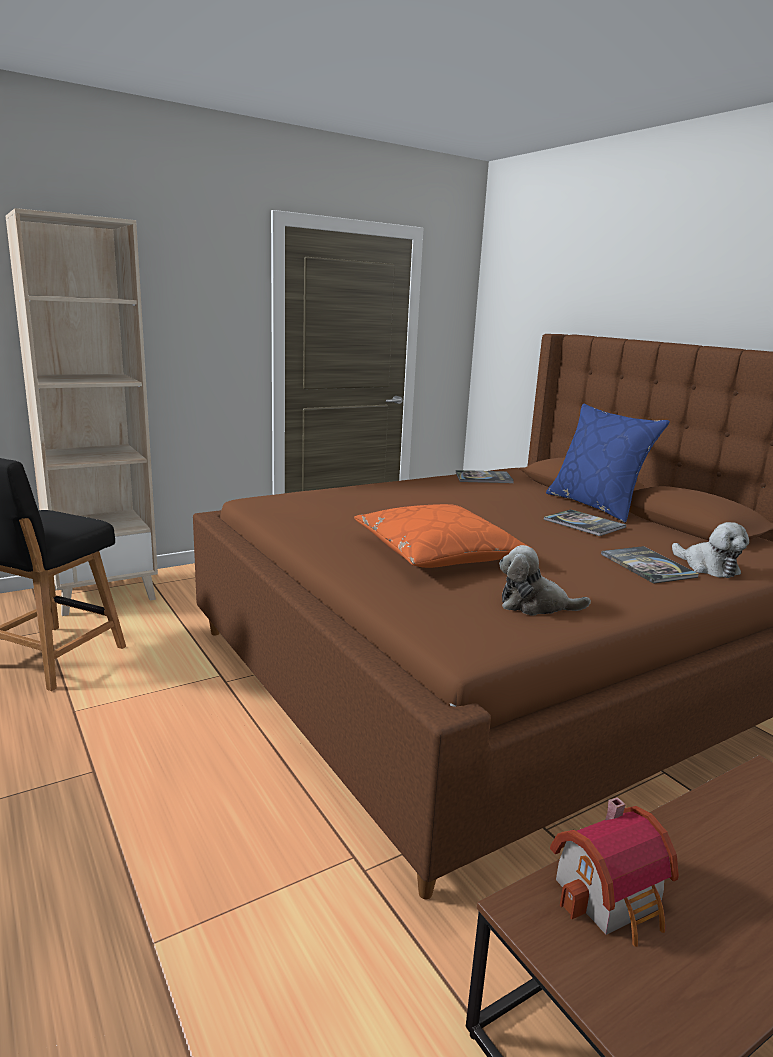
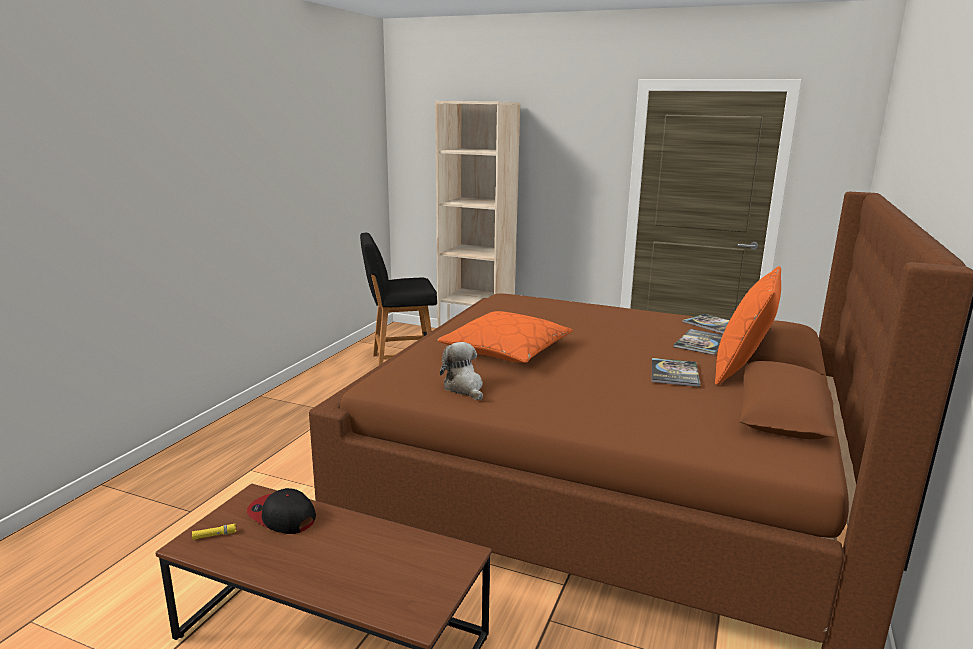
camera: 55 degrees right, 0 degrees up
(596, 505) = (742, 369): blue pillow -> orange pillow
(613, 897) = (281, 516): toy house -> cap
(641, 1002) = (214, 535): none -> yellow flashlight
(647, 566) = (614, 407): book -> book (701, 343)
(707, 567) = (662, 428): plush toy -> none

